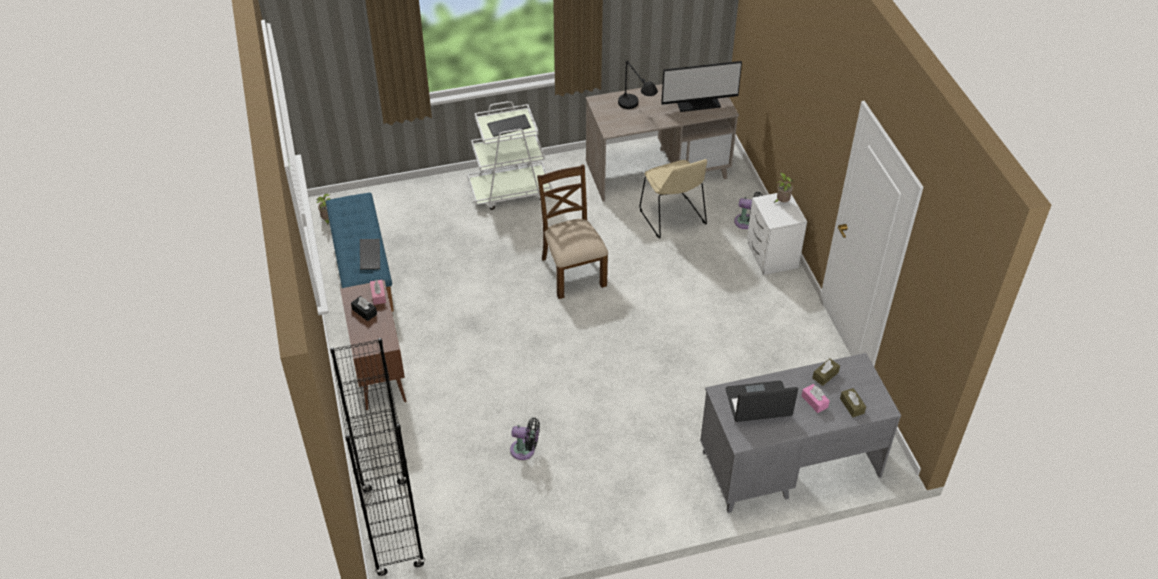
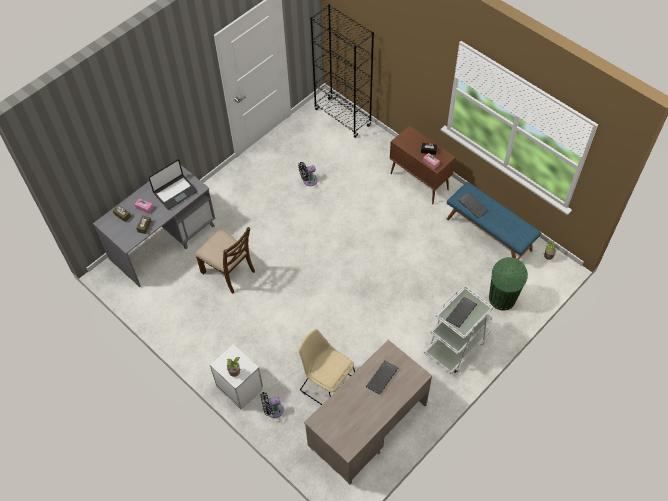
camera: 150 degrees right, 10 degrees up
(420, 206) = (502, 299): none -> green trash can
(572, 271) = (364, 302): brown chair -> brown chair (229, 271)
(636, 113) = (382, 378): black table lamp -> keyboard
(698, 102) = (343, 417): monitor -> none

